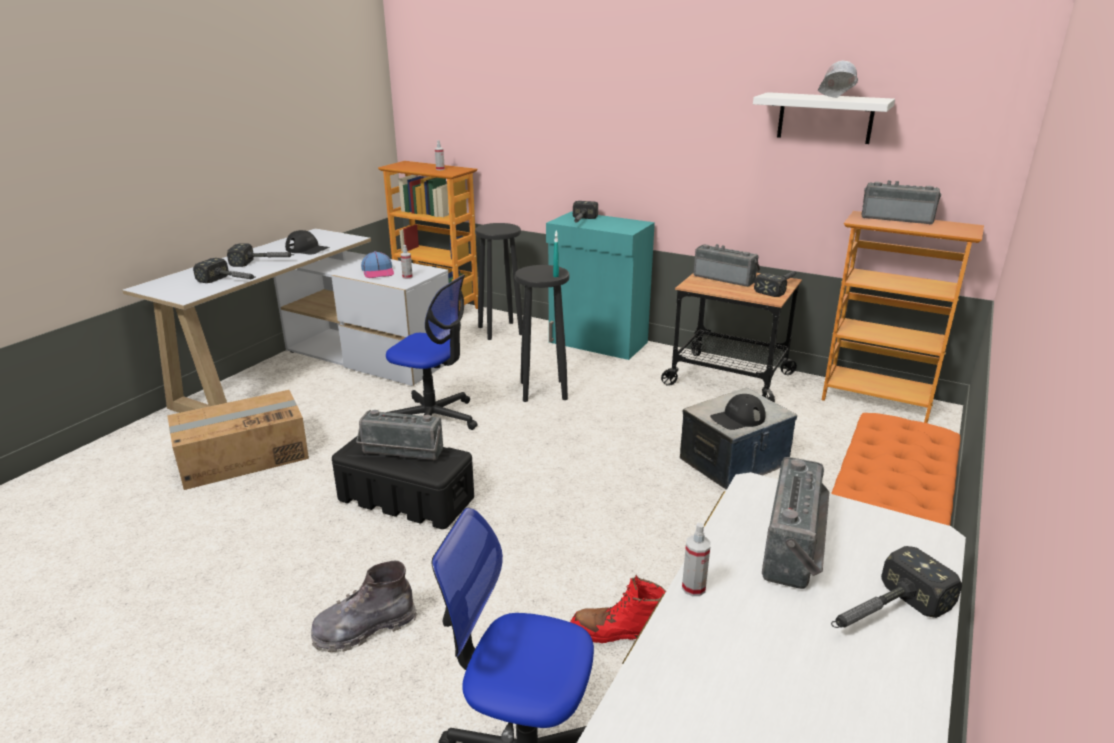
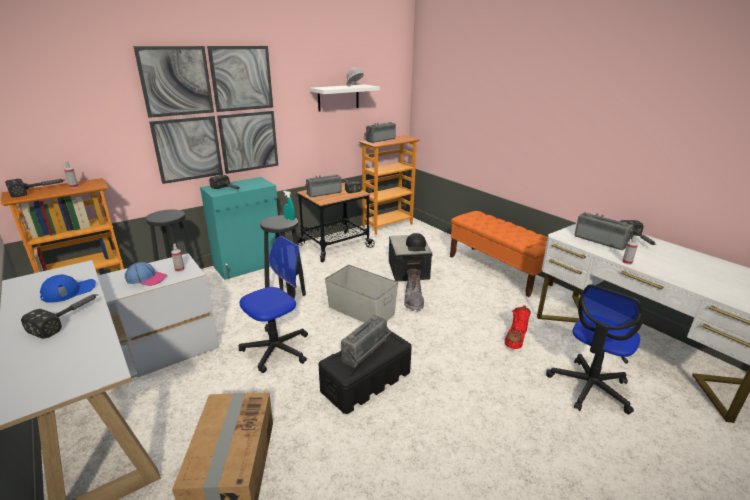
camera: 65 degrees left, 0 degrees up
(231, 281) = (100, 341): hammer -> hammer (40, 190)
(307, 249) = (69, 291): black cap -> blue cap
(364, 628) = (487, 424): grey boot -> grey boot (413, 301)
(565, 451) = (361, 310): none -> grey storage box
(608, 113) = (215, 113): none -> picture

